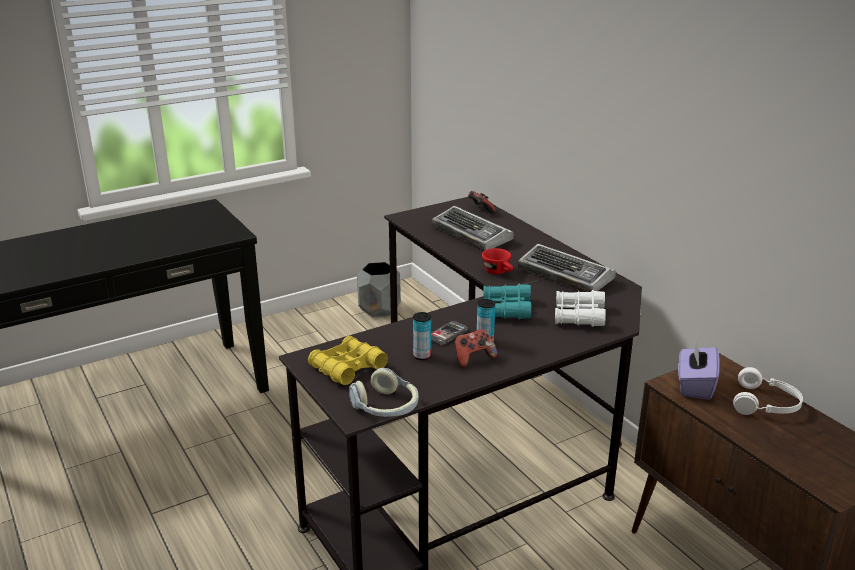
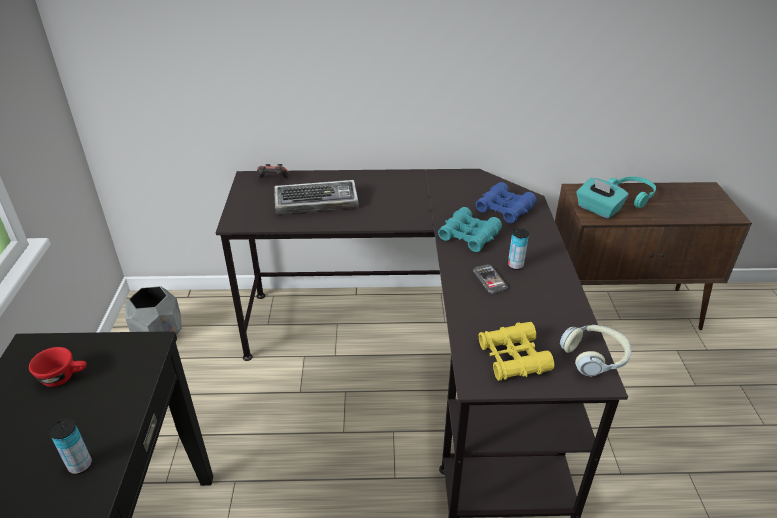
camera: 60 degrees left, 10 degrees up
(422, 356) = (518, 306): can -> can (80, 465)
(473, 358) = (539, 281): game controller -> none
(499, 272) = (401, 215): red cup -> red cup (64, 377)
(566, 275) = (435, 189): keyboard -> none
(578, 316) = (504, 209): white binoculars -> blue binoculars
(694, 386) = (598, 209): purple tissue box -> turquoise tissue box
(766, 404) = (632, 195): white headphones -> turquoise headphones

